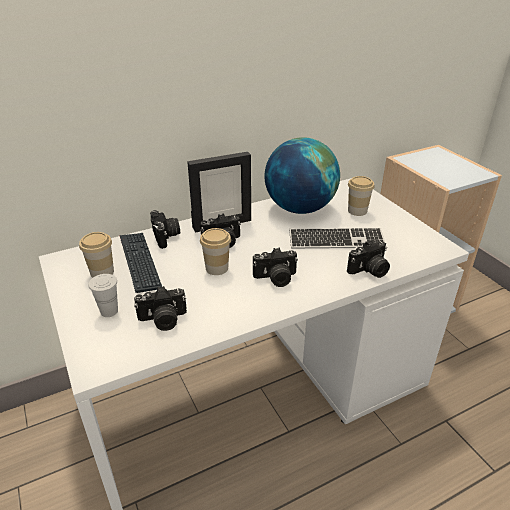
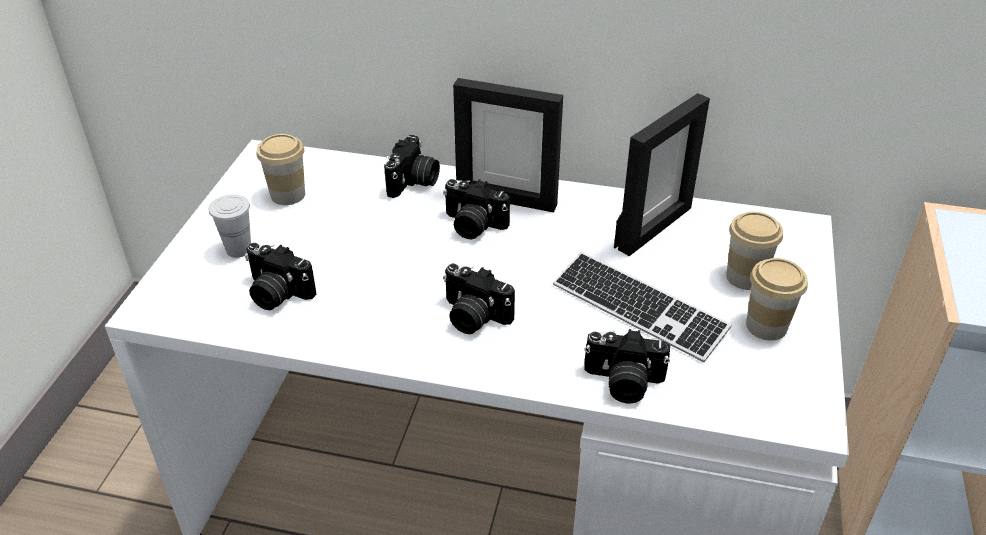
camera: 40 degrees right, 5 degrees up
(139, 262) = (342, 202): keyboard -> none
(217, 268) = (419, 260): cup -> cup (766, 326)
(299, 208) = (653, 227): globe -> picture frame

